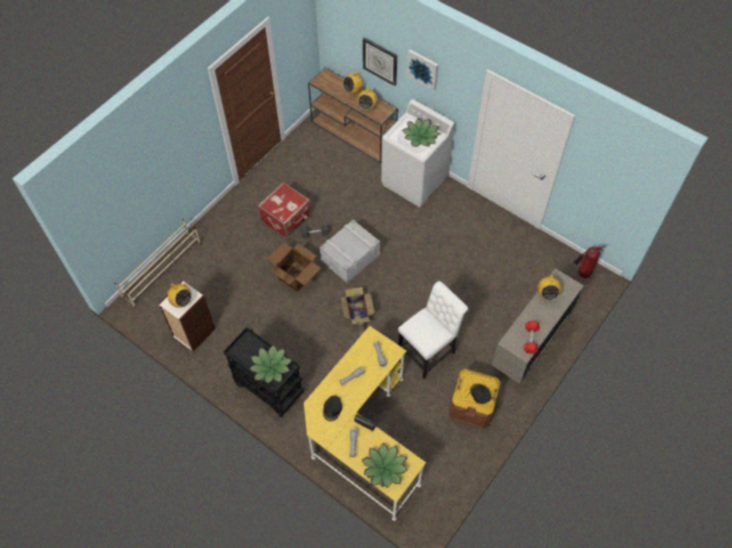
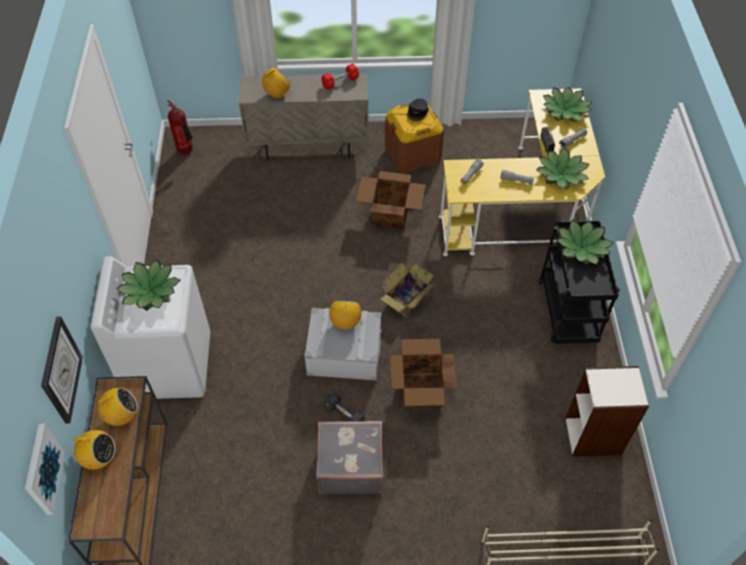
camera: 130 degrees left, 5 degrees down
(181, 301) = (617, 383): radio -> radio (345, 323)
(287, 218) = (350, 466): red suitcase -> grey suitcase
(332, 409) = (561, 174): black cap -> potted plant
(423, 69) = (66, 269): picture -> picture (42, 469)
(429, 351) = (389, 214): white chair -> cardboard box

